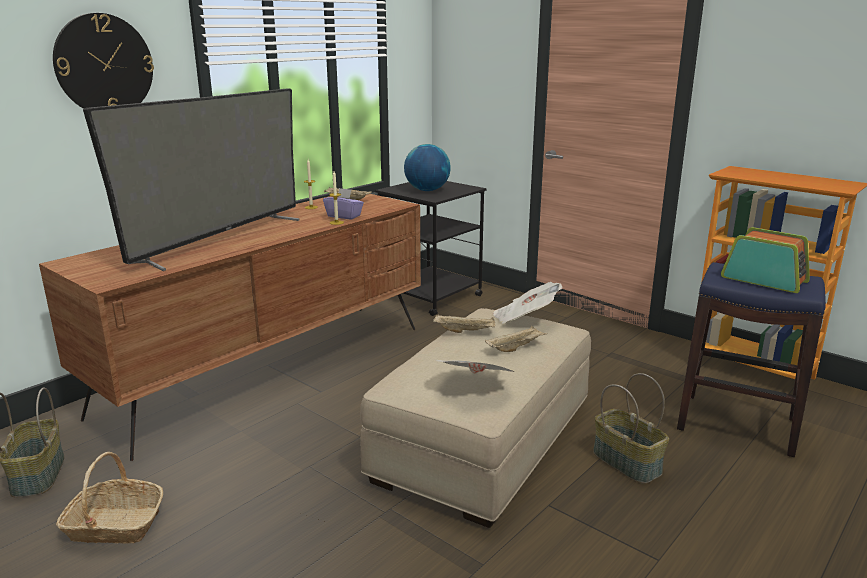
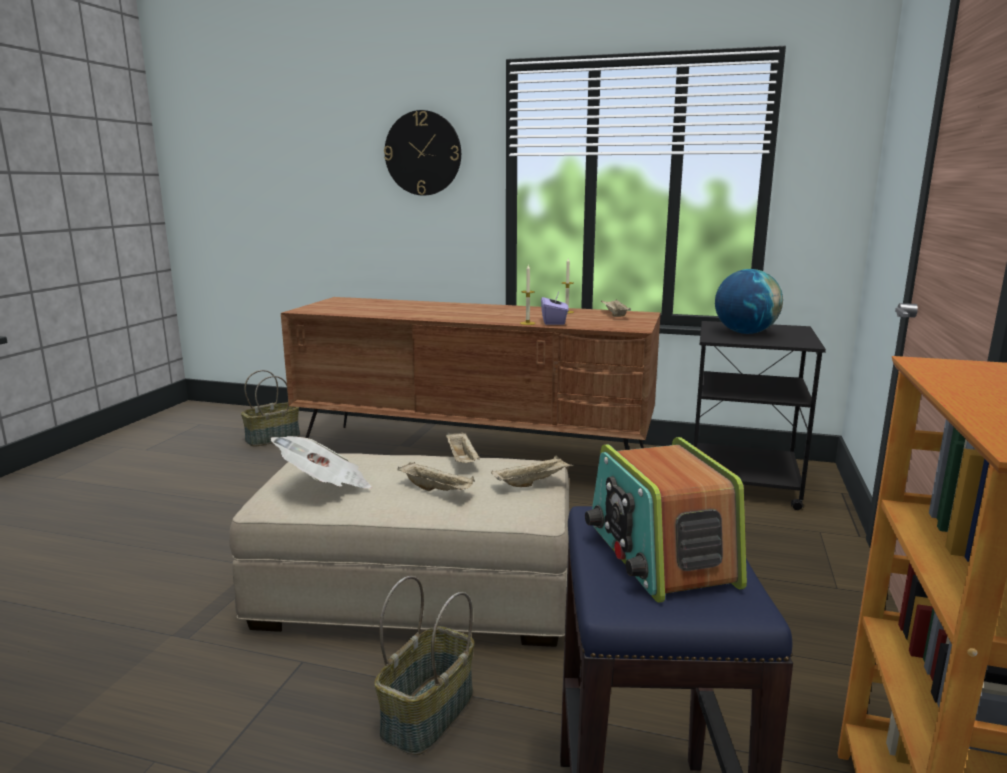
camera: 65 degrees right, 5 degrees down
(114, 525) = (221, 475): basket -> none
(220, 240) = (429, 311): television -> none
(524, 319) = (532, 482): newspaper -> beige tray
(764, 279) = (659, 554): radio -> radio turned 150 degrees clockwise

